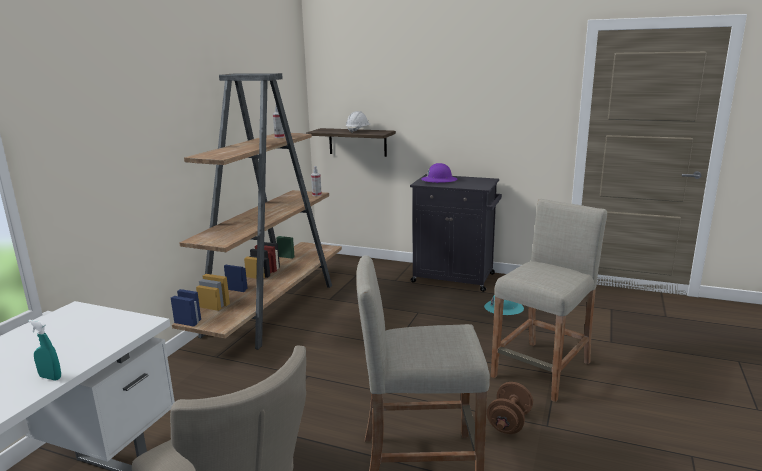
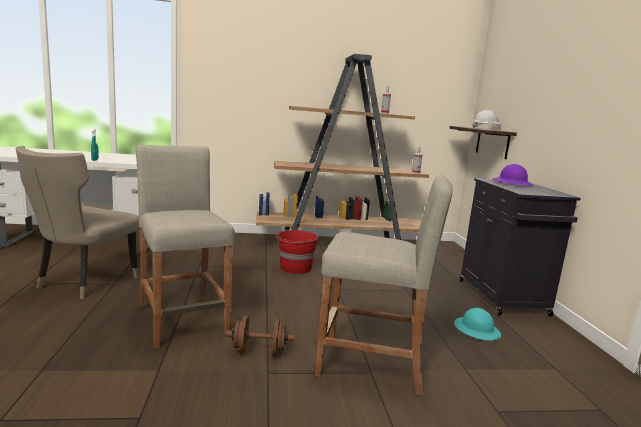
camera: 60 degrees right, 5 degrees down
(321, 356) = (295, 268): none -> red bucket

